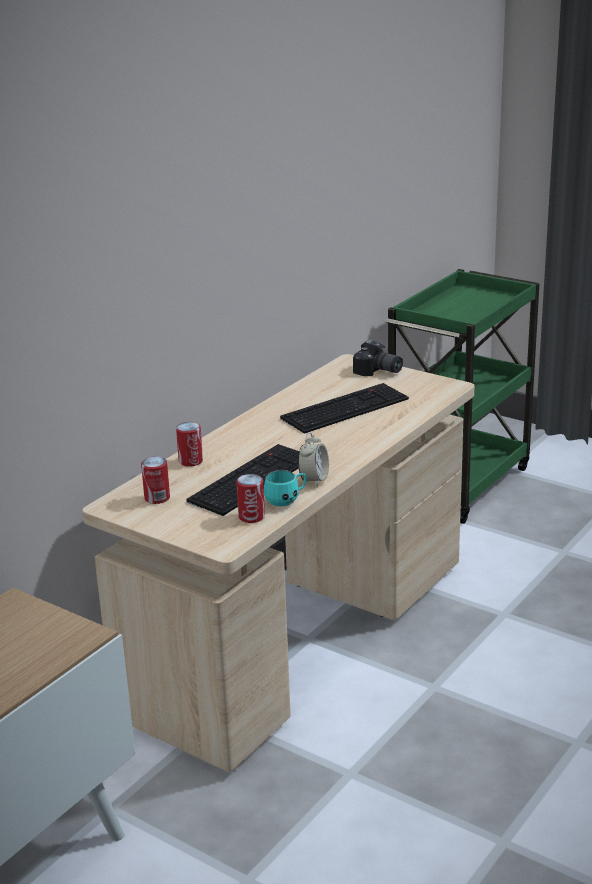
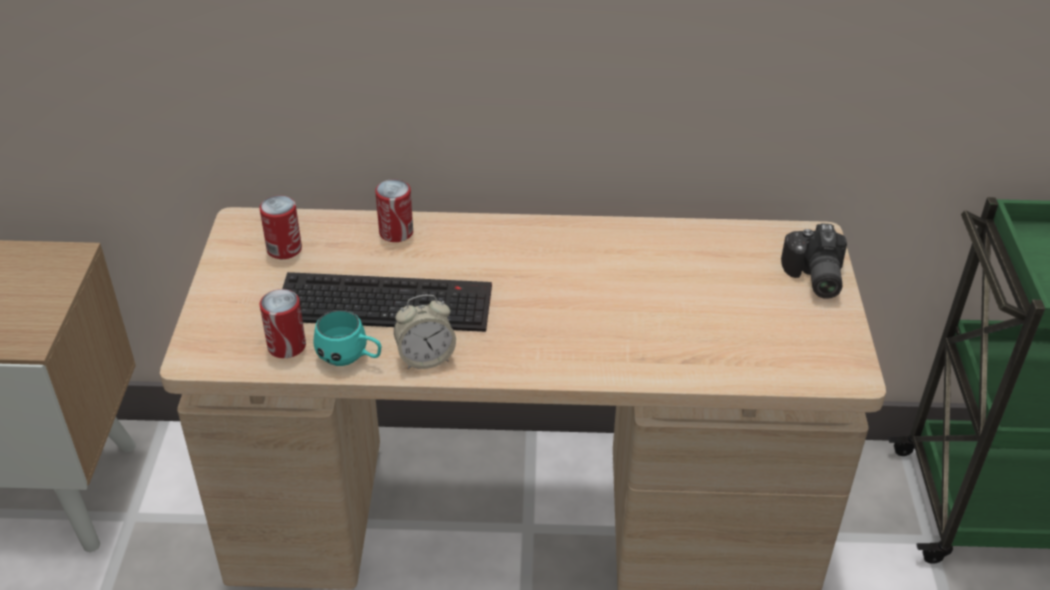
camera: 55 degrees right, 15 degrees up
(345, 408) = (664, 296): keyboard -> none

